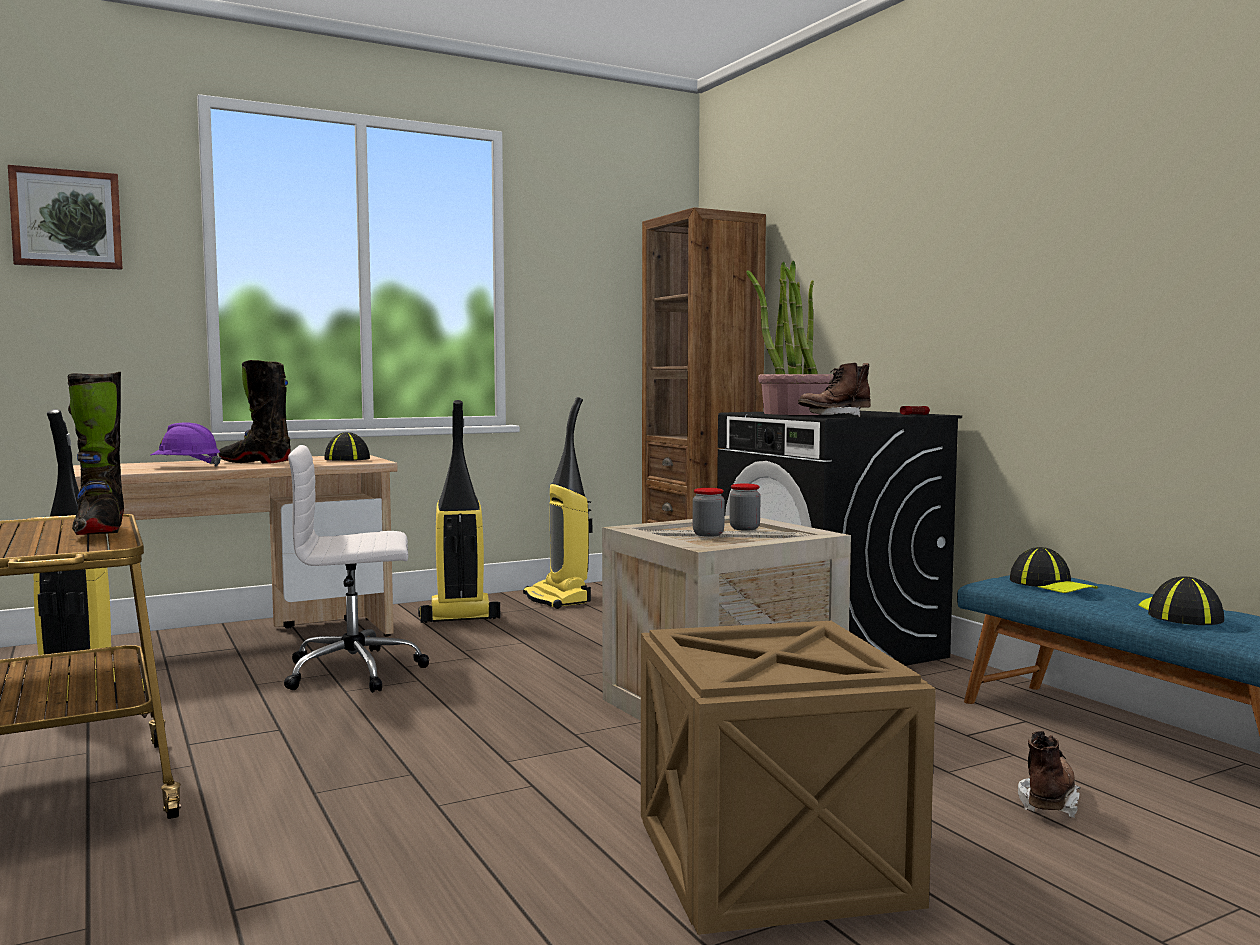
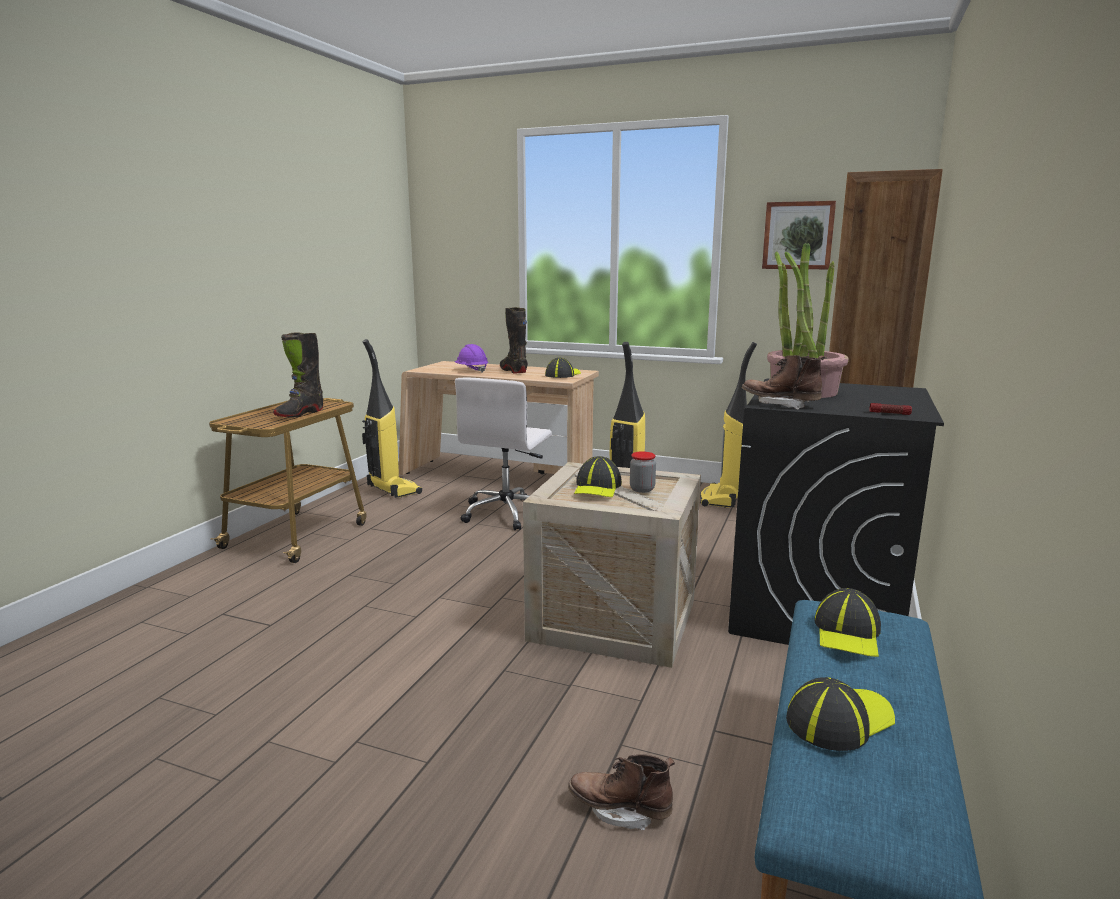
camera: 50 degrees right, 10 degrees up
(66, 219) = (453, 218): picture -> picture (798, 235)
(356, 671) = (507, 513): white office chair -> white office chair turned 105 degrees counterclockwise
(708, 534) = (597, 487): jar -> cap
(772, 866) = (383, 726): crate -> none
(1048, 801) = (620, 810): brown boot -> brown boot turned 150 degrees counterclockwise

